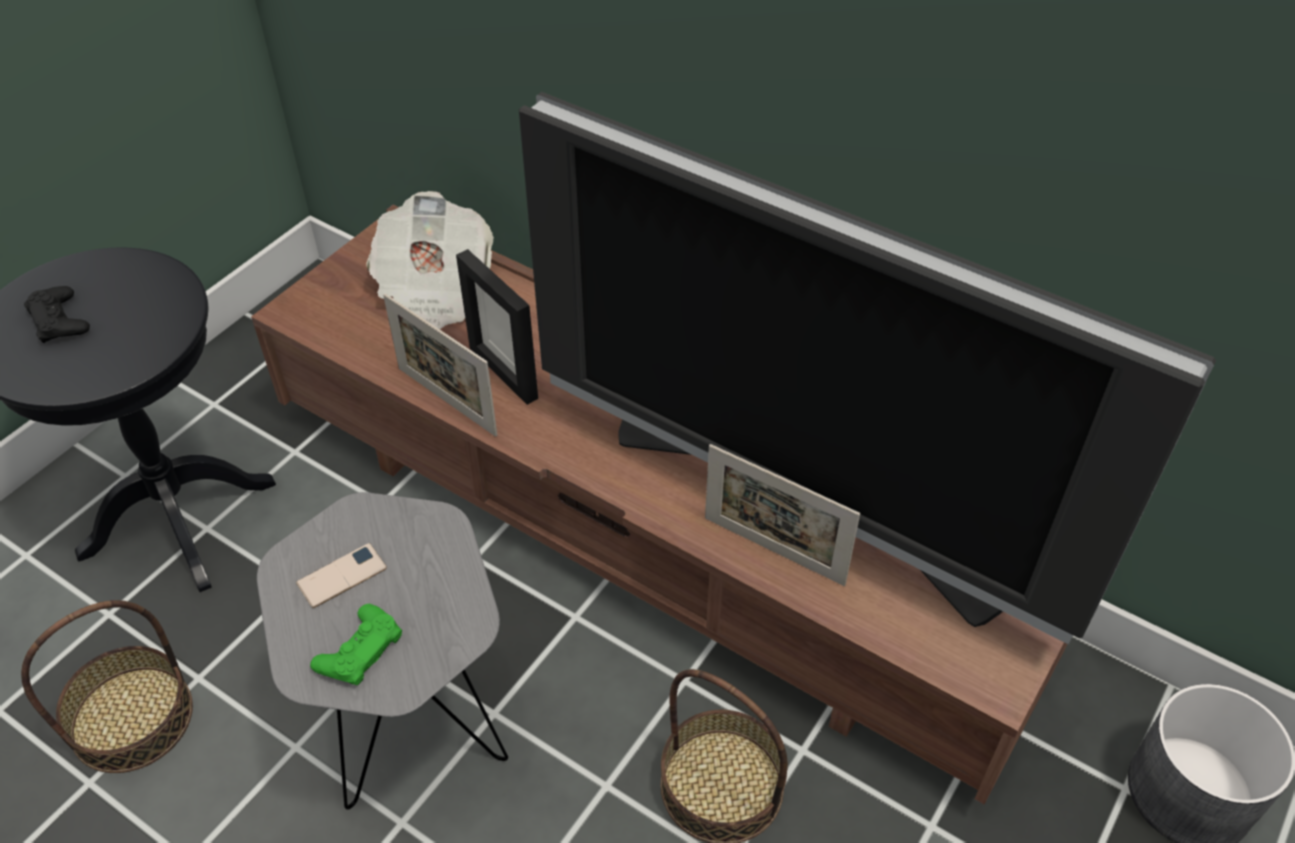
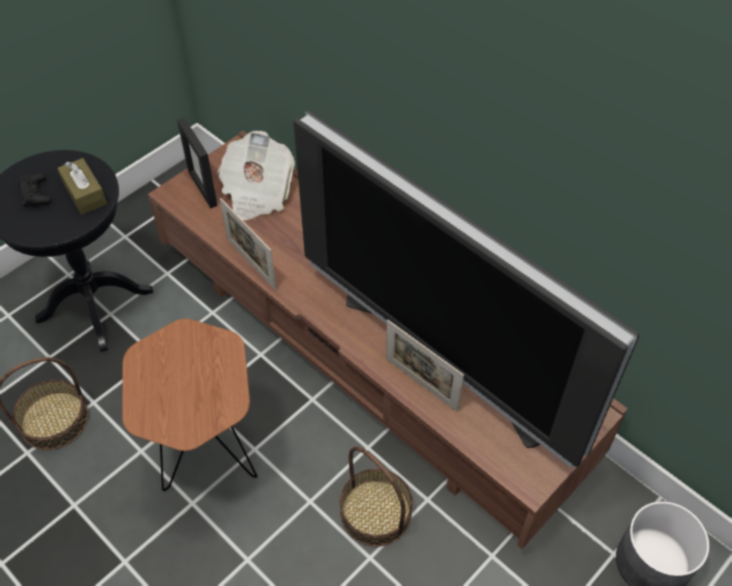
camera: 10 degrees right, 5 degrees up
(148, 310) = (84, 193): none -> brown tissue box
(342, 576) = (168, 366): phone -> none
(359, 650) = (170, 411): green game controller -> none
(418, 745) = (209, 461): grey side table -> brown side table
(505, 371) = (288, 249): picture frame -> picture frame (204, 188)

